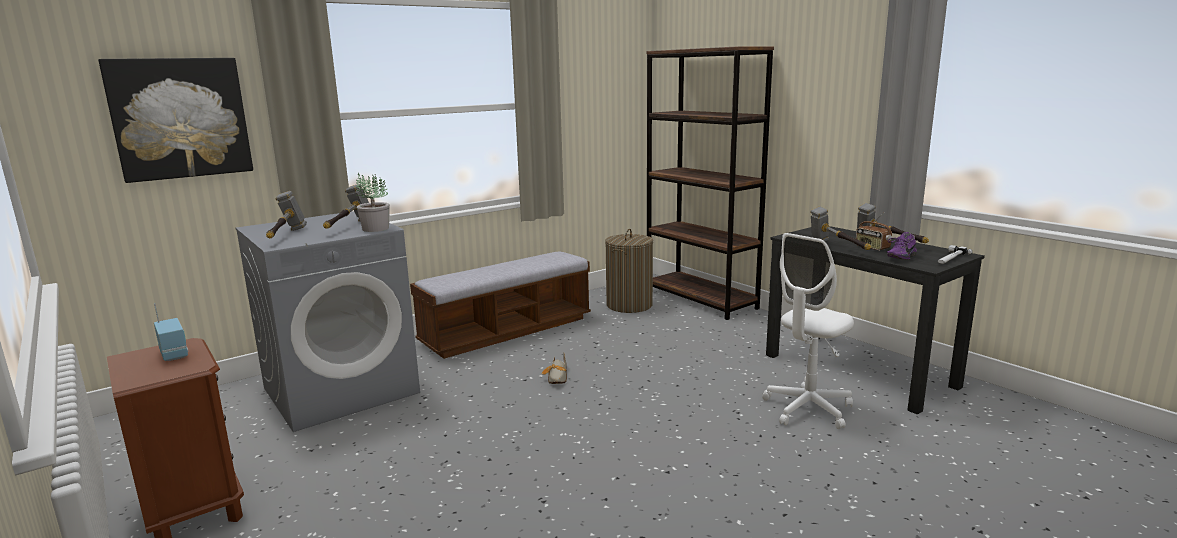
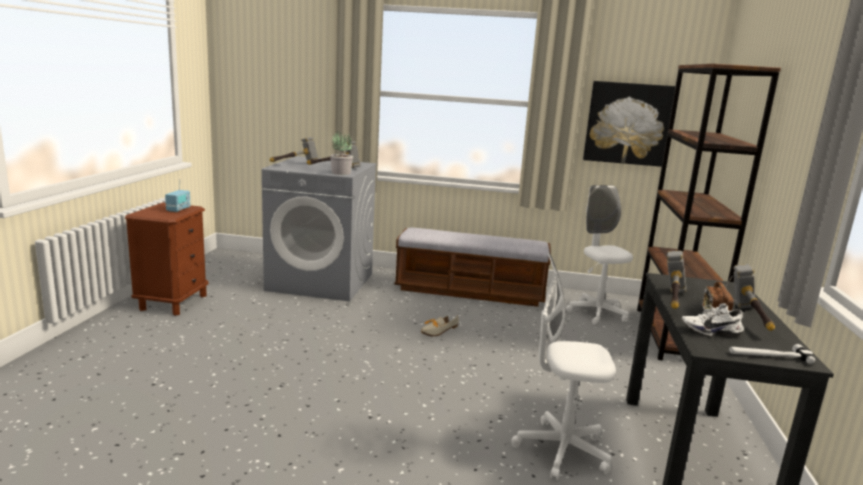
camera: 45 degrees right, 0 degrees up
(180, 118) = (289, 82): picture -> picture (628, 123)
(629, 305) = (596, 313): laundry basket -> white office chair
(899, 257) = (710, 331): purple shoe -> white shoe

